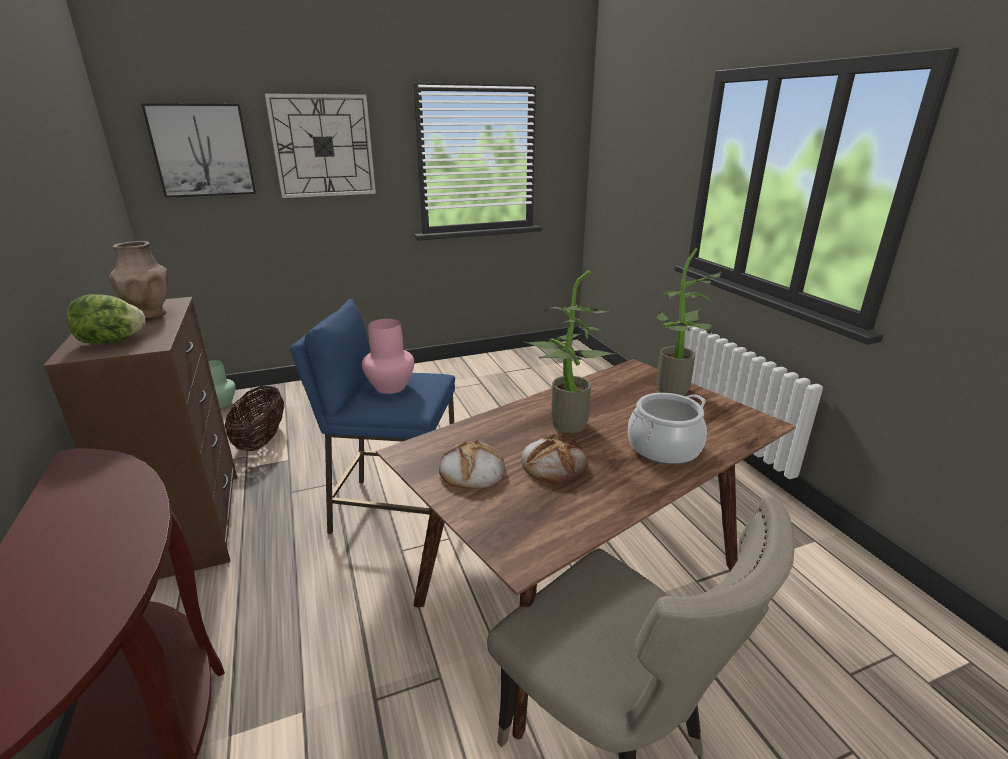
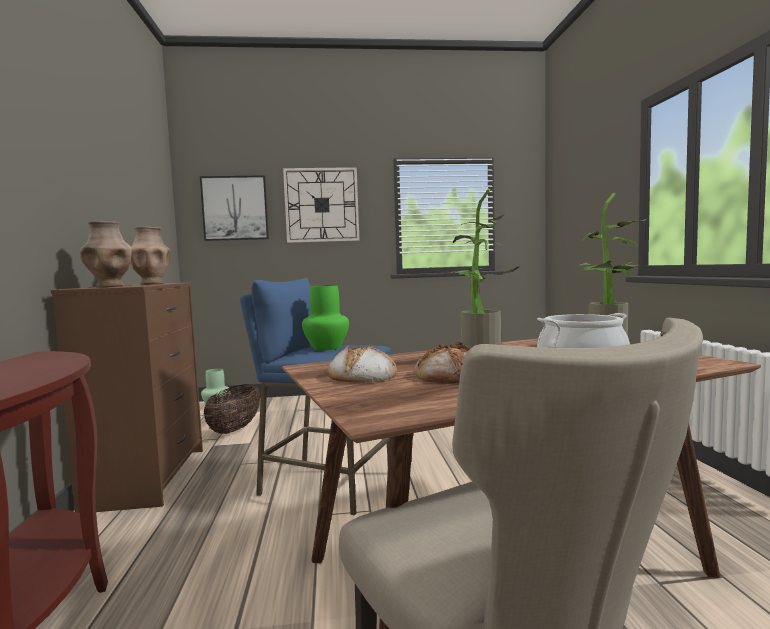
camera: 15 degrees right, 20 degrees down
(112, 341) = (110, 286): lettuce -> brown vase
(391, 387) = (327, 347): pink vase -> green vase

